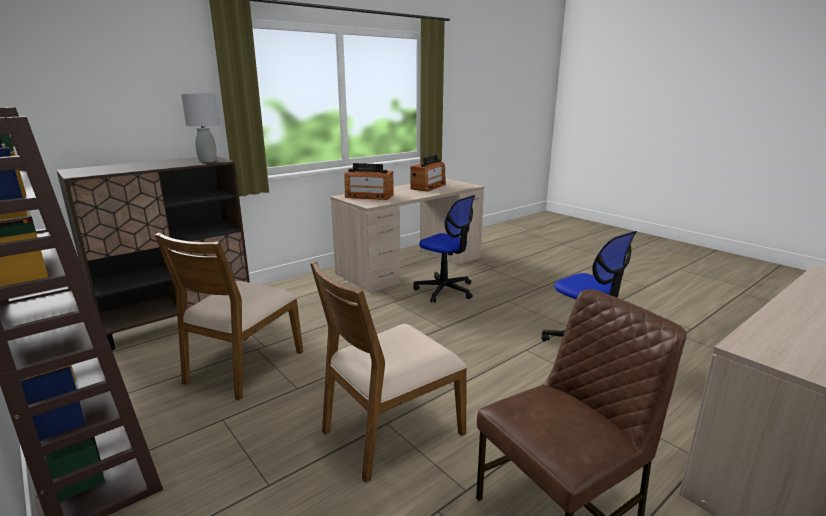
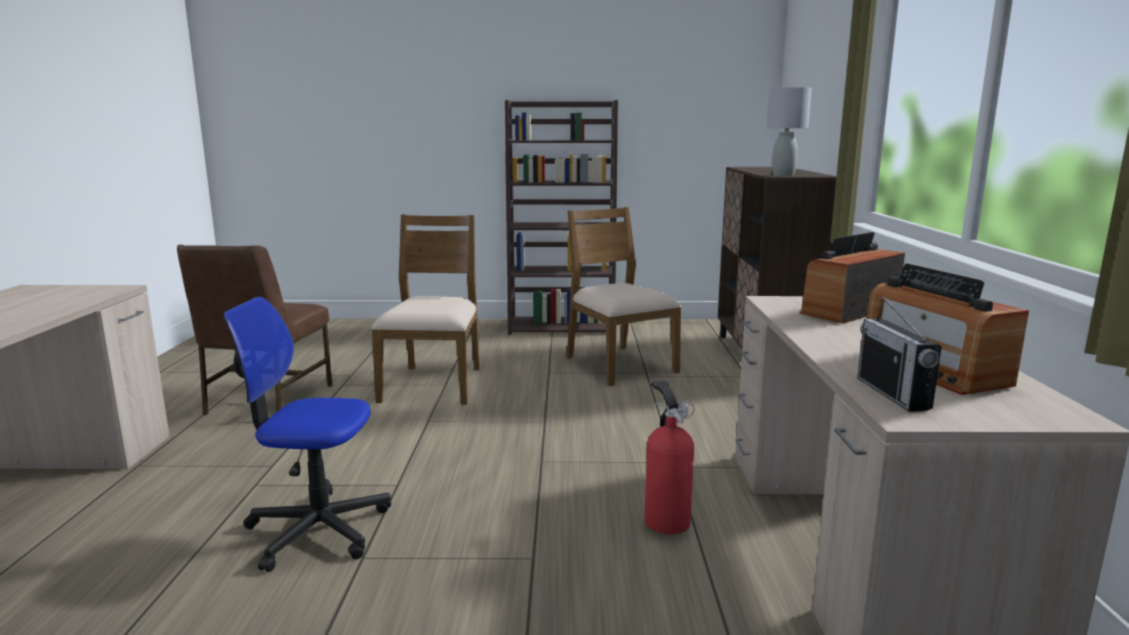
camera: 130 degrees right, 5 degrees down
(445, 290) = (665, 519): office chair -> fire extinguisher
(458, 187) = (892, 393): none -> radio

